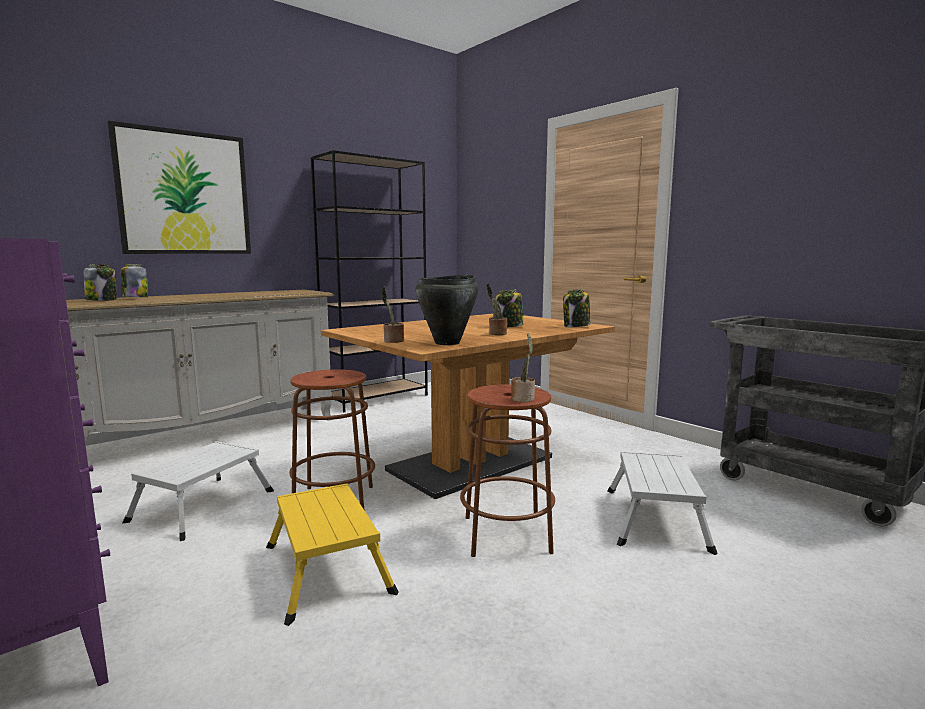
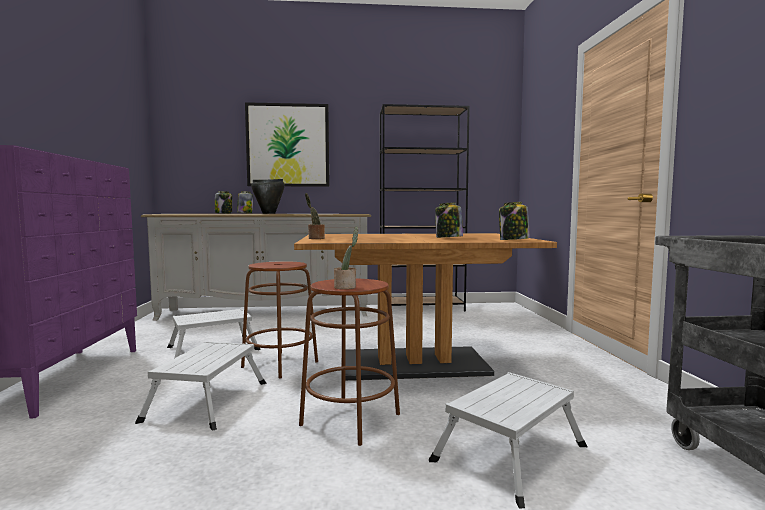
camera: 35 degrees right, 5 degrees down
(327, 568) = (208, 400): yellow step ladder -> white step ladder
(448, 343) = (344, 241): black cooking pot -> black cooking pot (269, 213)
(496, 334) = (412, 239): potted plant -> none

